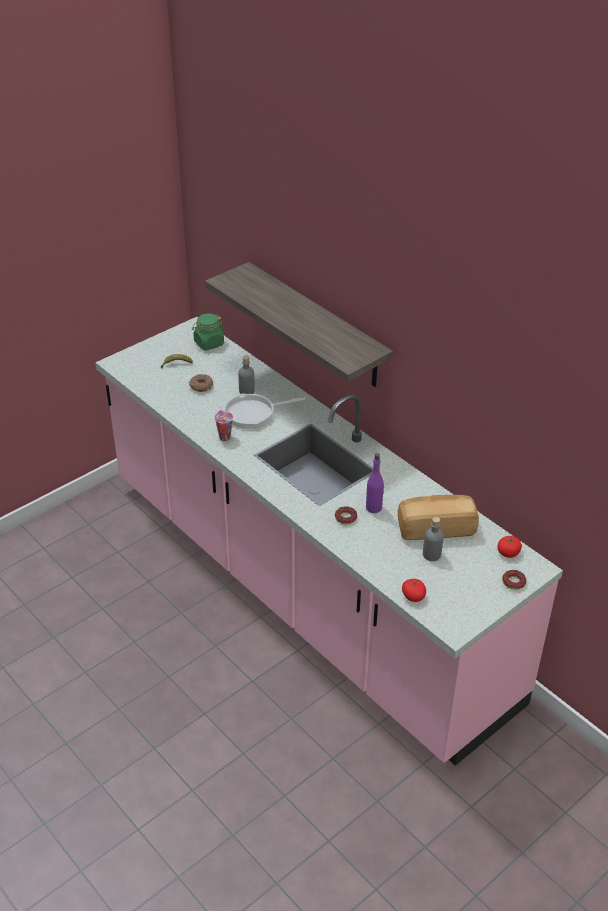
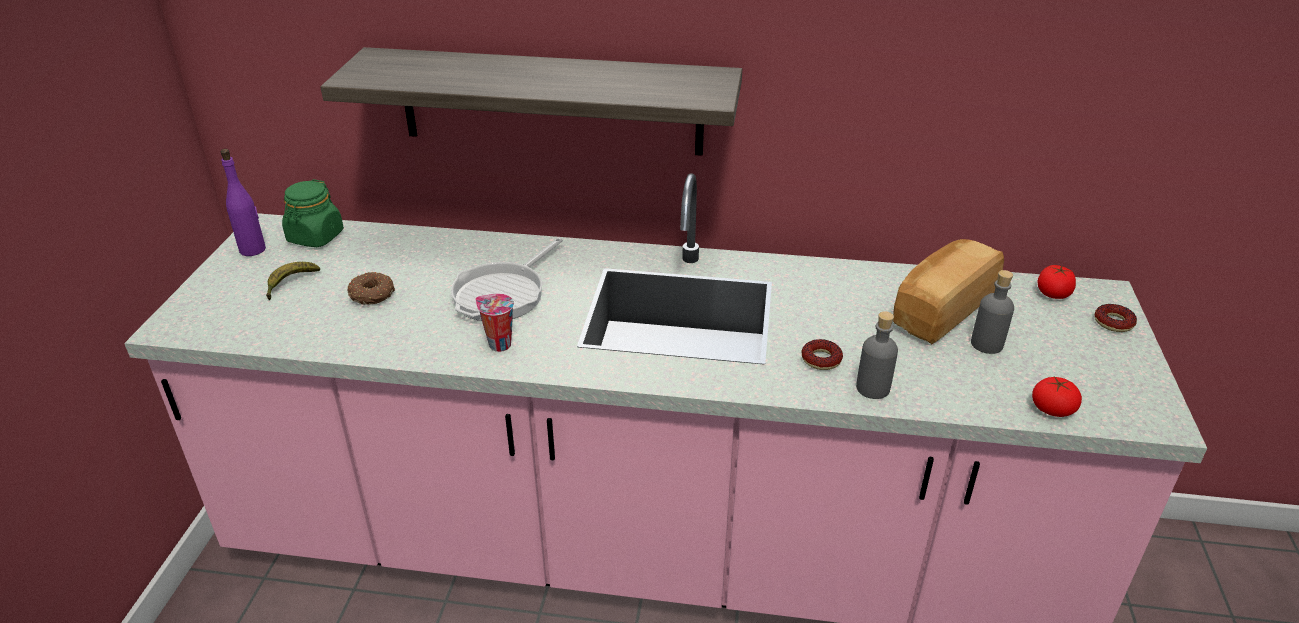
camera: 40 degrees left, 5 degrees down
(246, 391) = (455, 270): grey bottle -> grey bottle (873, 388)
(374, 508) = (835, 327): purple bottle -> purple bottle (253, 249)

